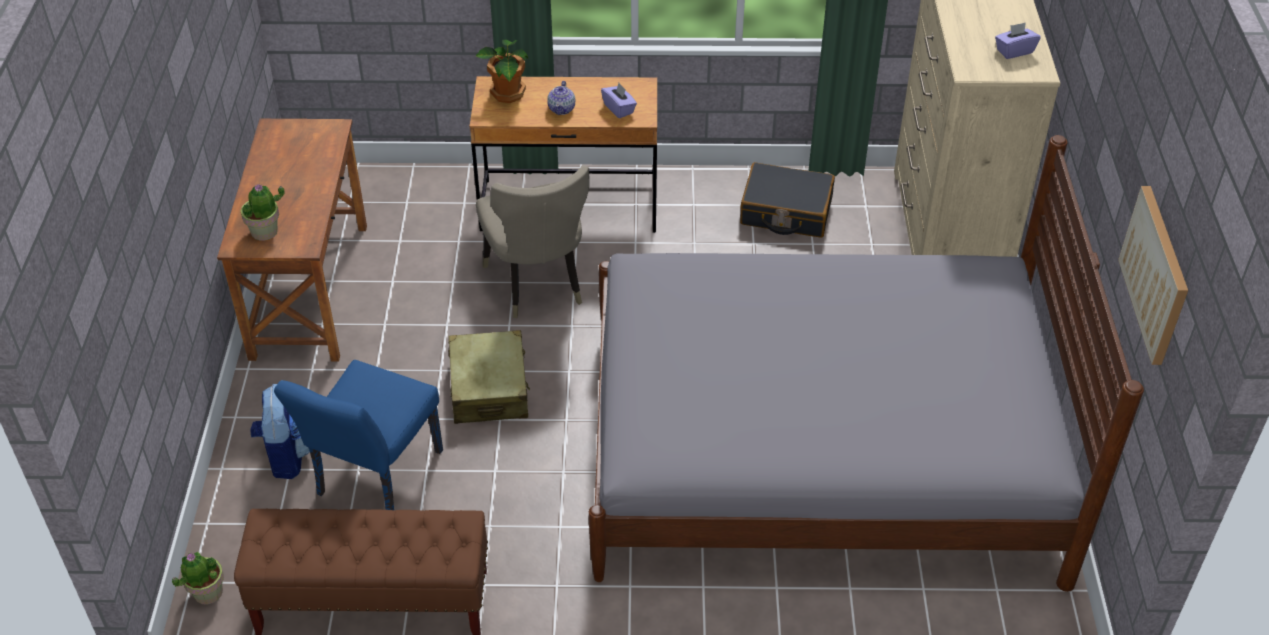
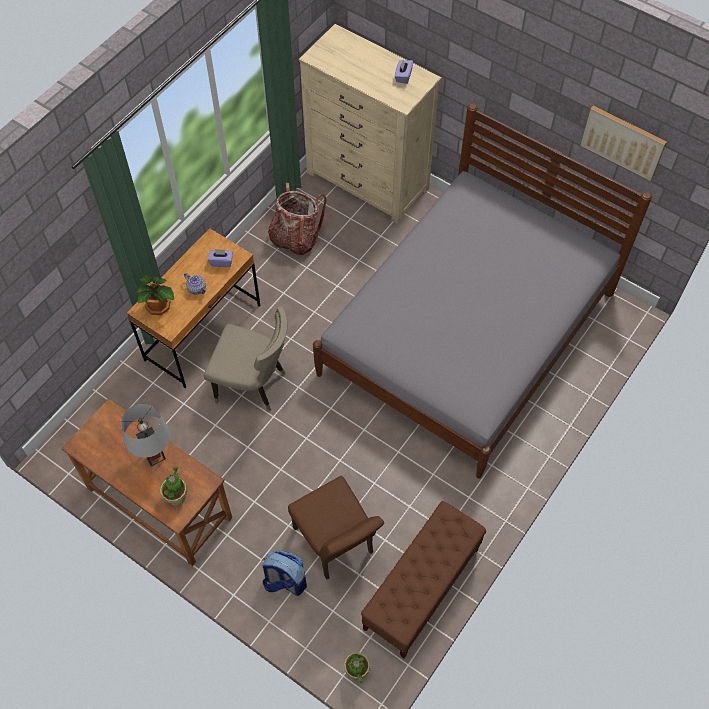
camera: 55 degrees left, 15 degrees up
(306, 188) = (154, 455): none -> grey table lamp
(374, 479) = (336, 545): blue chair -> brown chair
(489, 388) = (313, 453): beige suitcase -> none
(786, 212) = (295, 238): black suitcase -> backpack

